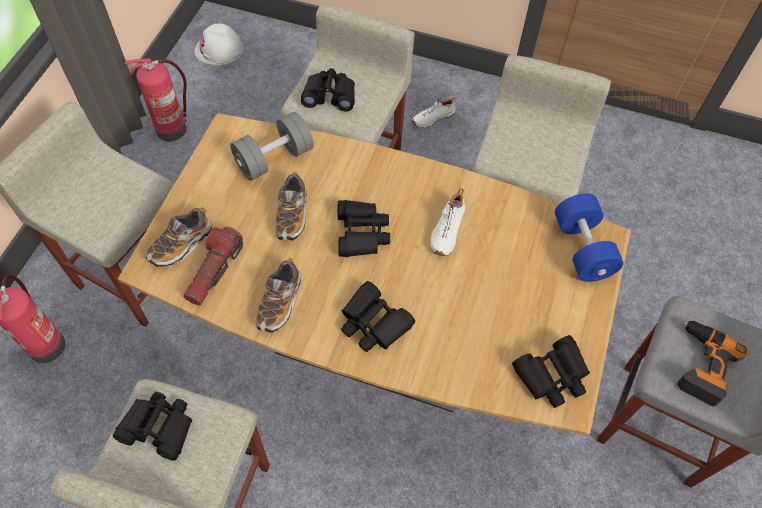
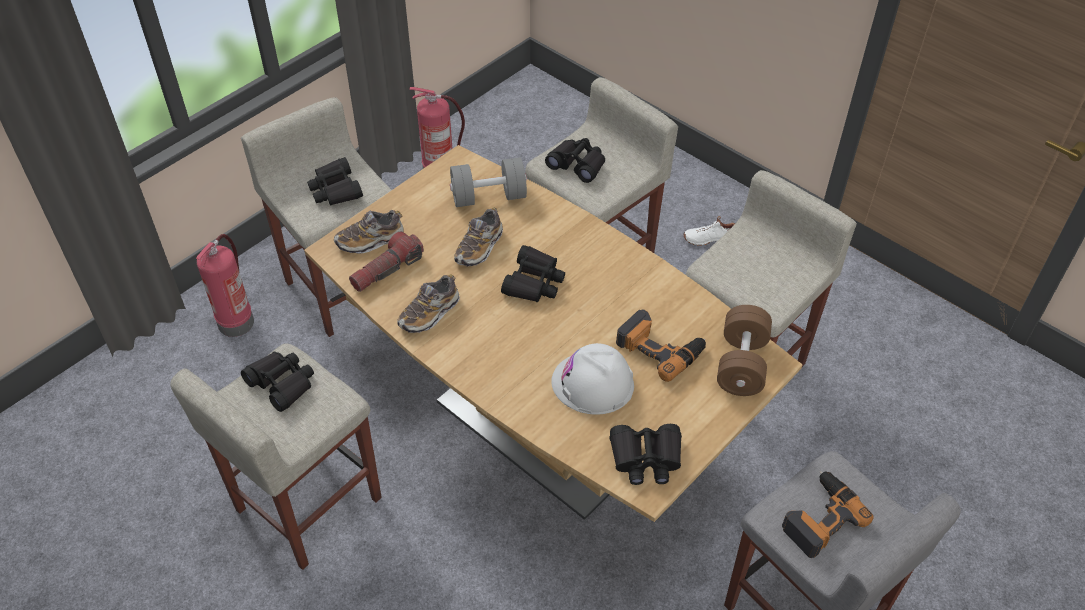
camera: 25 degrees right, 10 degrees down
(219, 49) = (521, 112): white hard hat -> white hard hat (592, 383)
(373, 323) = (503, 358): black binoculars -> black binoculars (335, 189)
(446, 230) = (615, 305): white shoe -> none
(507, 259) = (660, 348): none -> power drill
(582, 248) = (741, 364): blue dumbbell -> brown dumbbell

